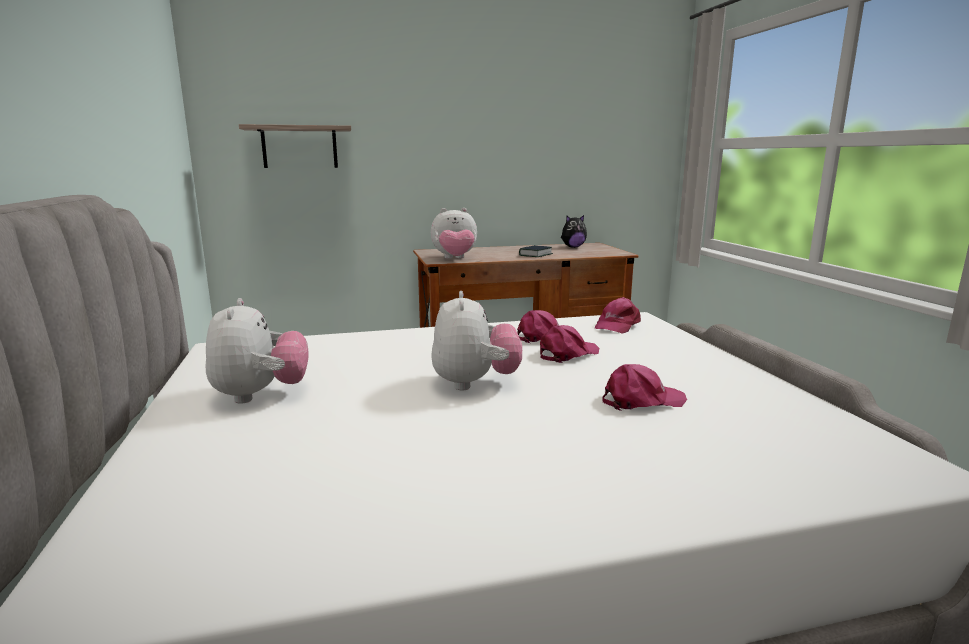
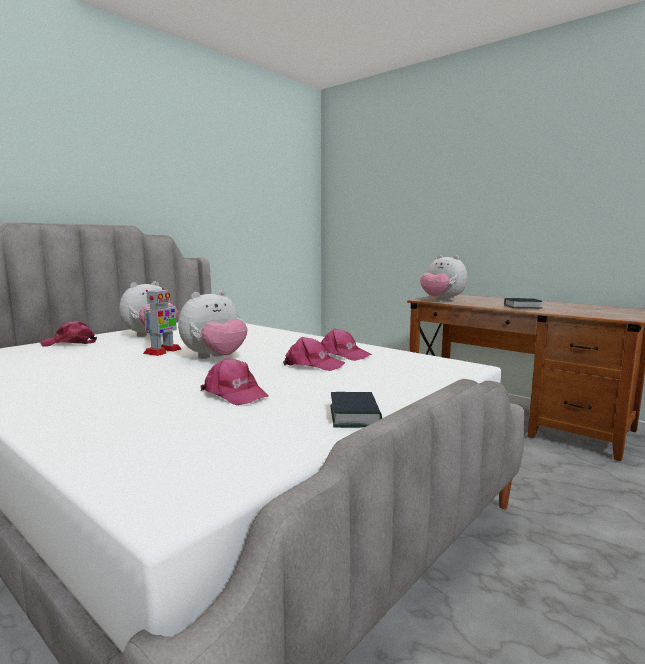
camera: 55 degrees right, 5 degrees down
(299, 147) = (375, 209): shelf -> none
(386, 403) = (162, 351): none -> toy robot
(573, 247) = (597, 308): plush toy -> none
(617, 325) = (424, 365): pink cap -> pink cap (70, 343)
(743, 376) = (354, 416): none -> book

